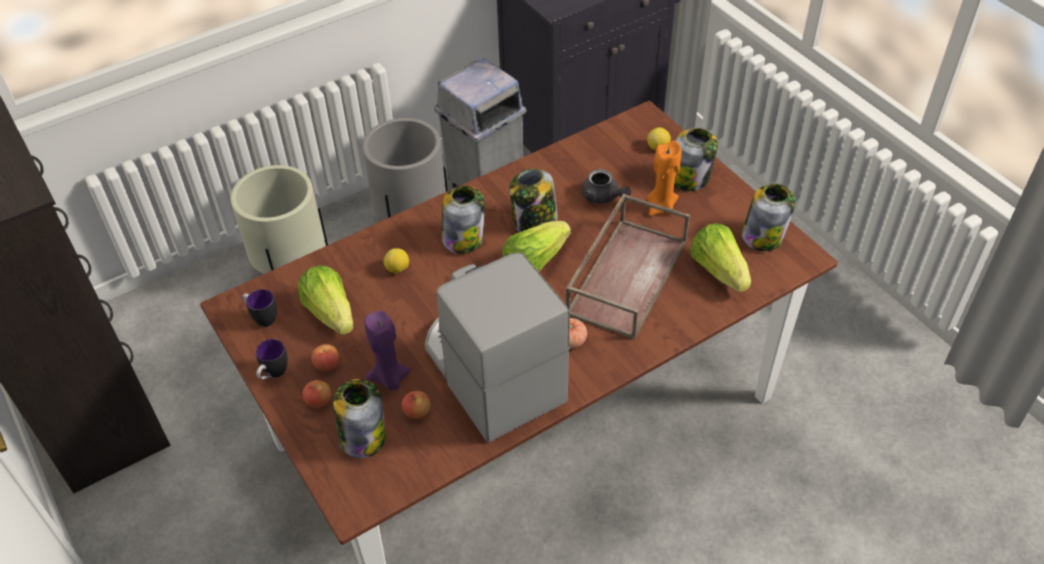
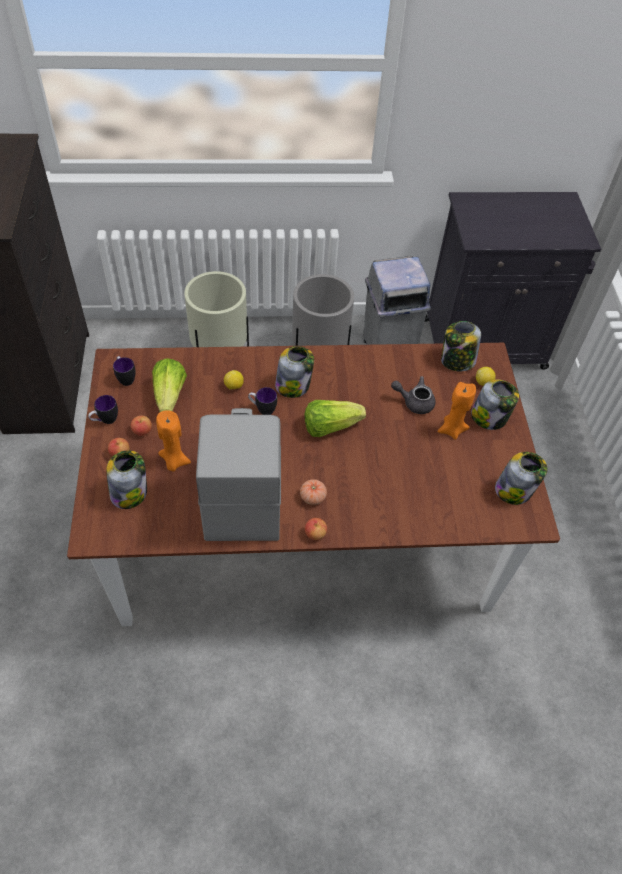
camera: 25 degrees right, 5 degrees up
(389, 379) = (174, 461): purple candle -> orange candle
(417, 412) = (175, 494): apple -> apple (315, 534)
(448, 278) = (262, 409): none -> mug
(534, 221) = (351, 396): jar -> jar (457, 361)
(603, 197) = (414, 402): grey teapot -> grey teapot turned 120 degrees clockwise
(626, 275) = (388, 469): brown tray -> none
(719, 270) = (460, 500): lettuce -> none

